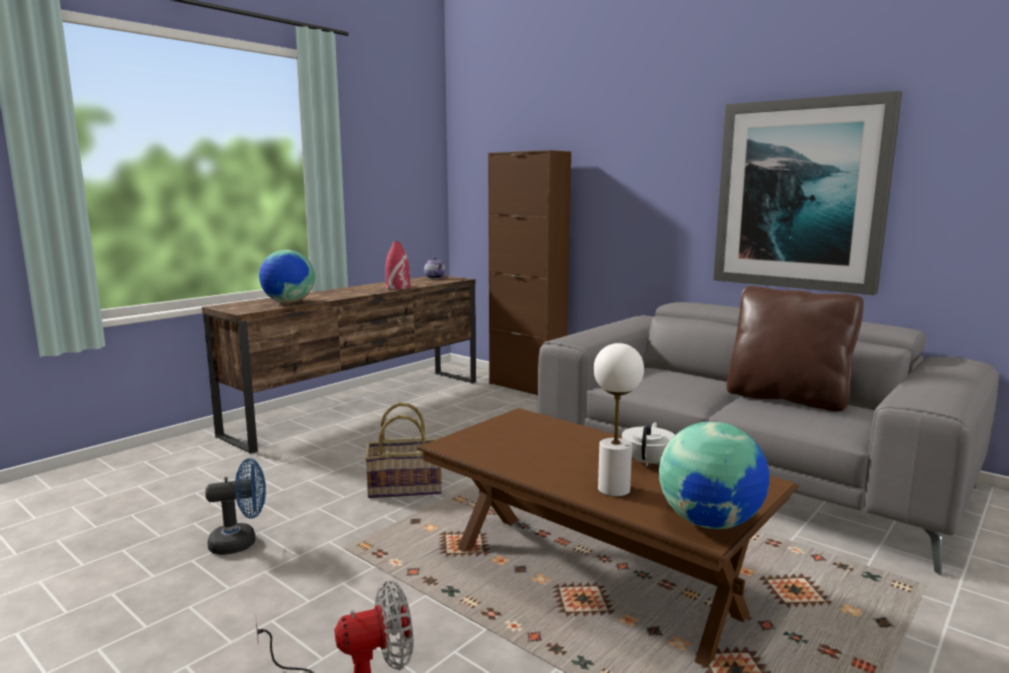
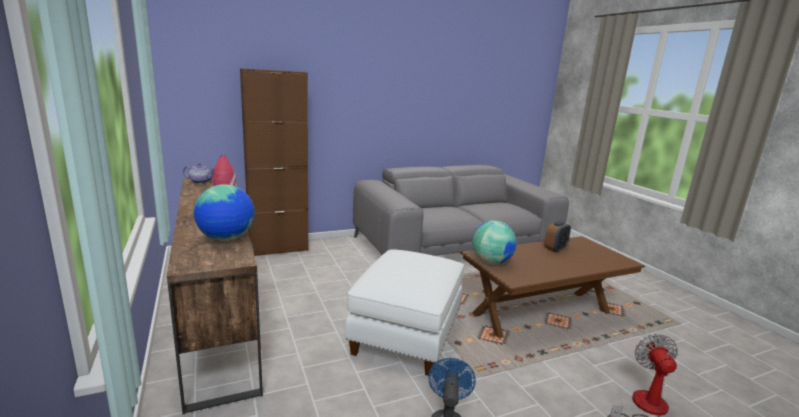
camera: 65 degrees left, 5 degrees up
(405, 487) = (405, 334): basket -> white ottoman
(613, 489) = (584, 263): white table lamp -> none
(648, 462) = (555, 249): white teapot -> alarm clock
(710, 522) = (617, 258): globe -> globe (491, 262)
(786, 398) = (487, 206): brown pillow -> none
(800, 195) = (440, 106): picture -> none

